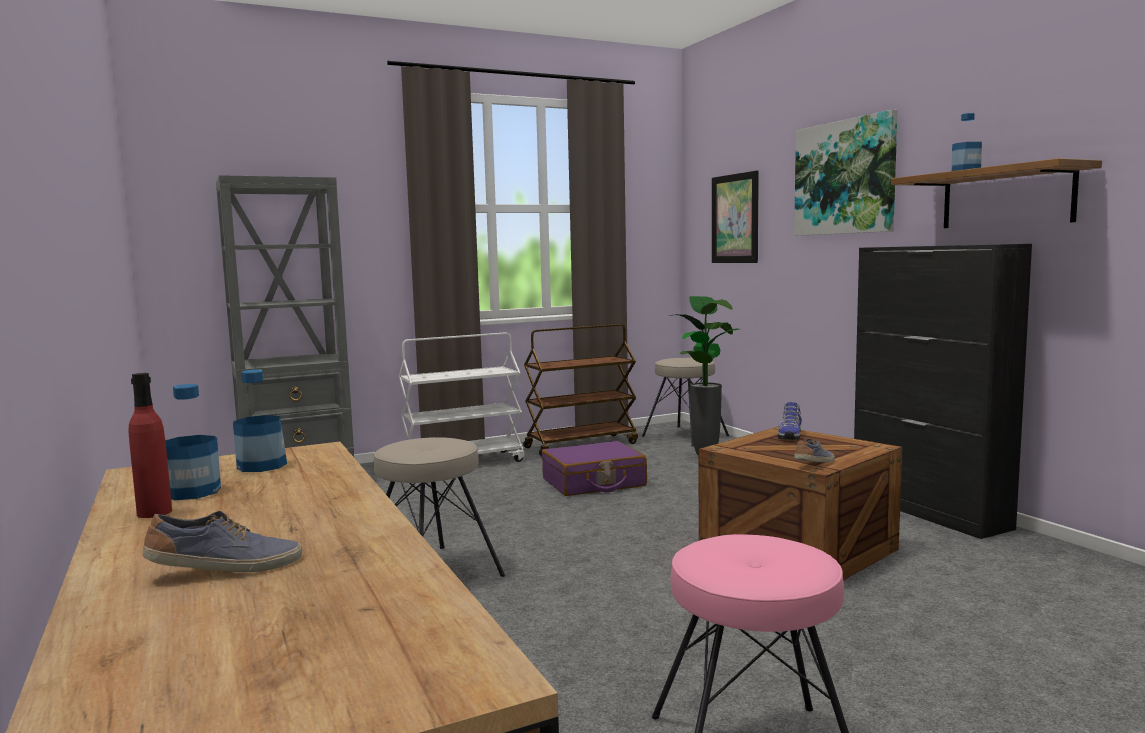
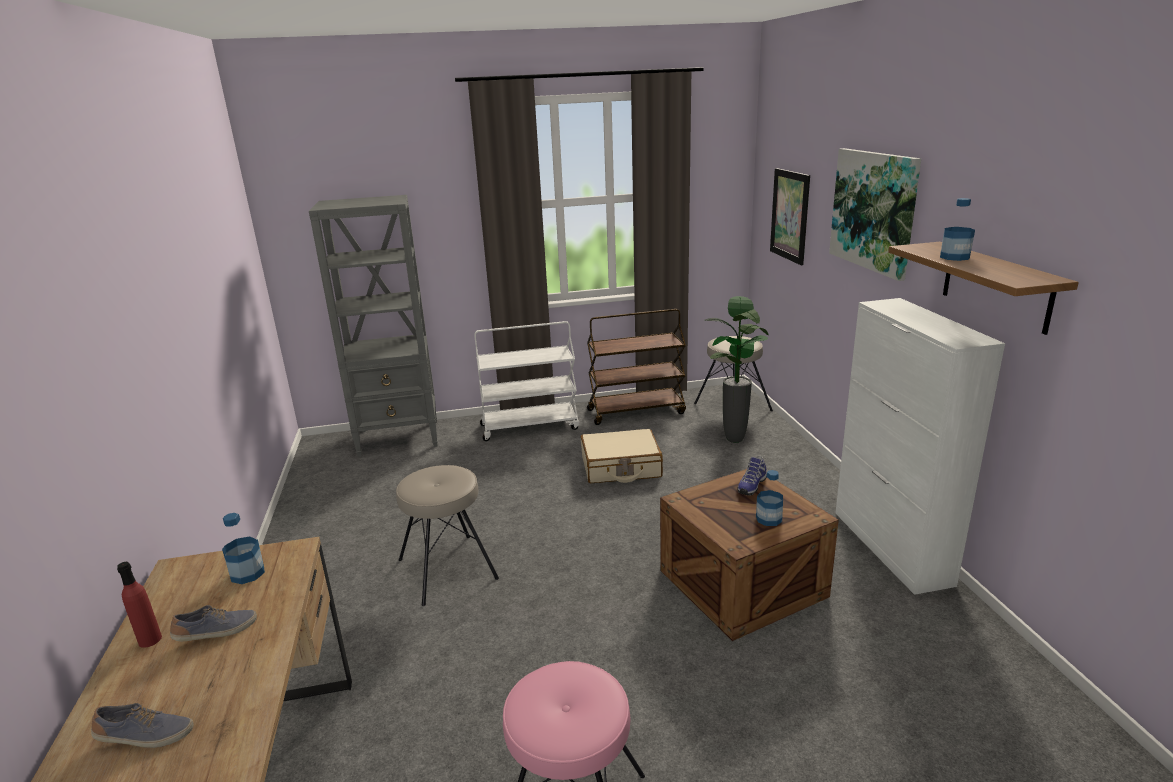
camera: 15 degrees right, 15 degrees up
(192, 492) = (186, 610): bottle -> bottle (768, 519)
(594, 483) = (621, 467): purple suitcase -> beige suitcase
(815, 463) = (740, 538): shoe -> shoe (217, 633)
(928, 511) = (891, 547): black cabinet -> white cabinet

